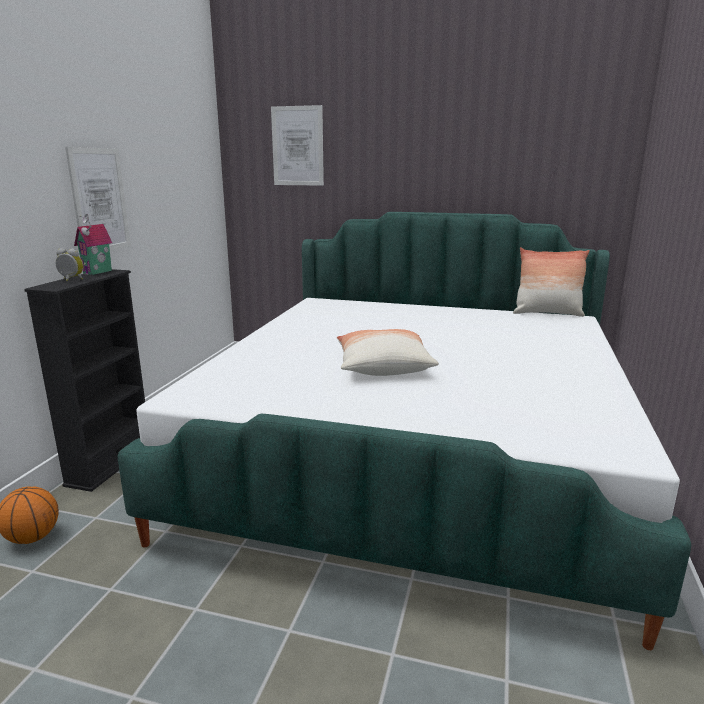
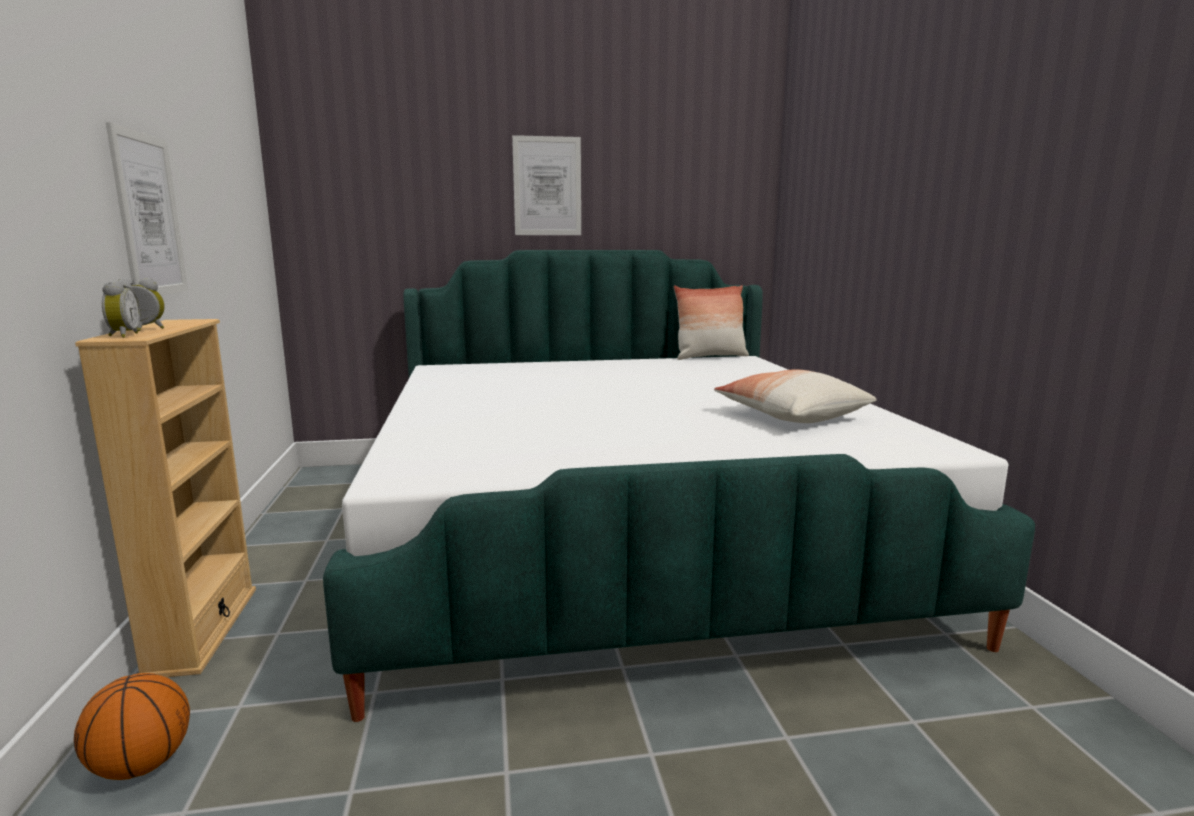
camera: 25 degrees left, 5 degrees down
(51, 285) = (122, 335): none -> alarm clock
(98, 272) = (171, 322): toy house -> none
(110, 464) = (203, 630): black bookcase -> beige bookcase
(297, 146) = (385, 168): picture -> picture (547, 186)
(382, 367) = (613, 416): pillow -> pillow (791, 416)

